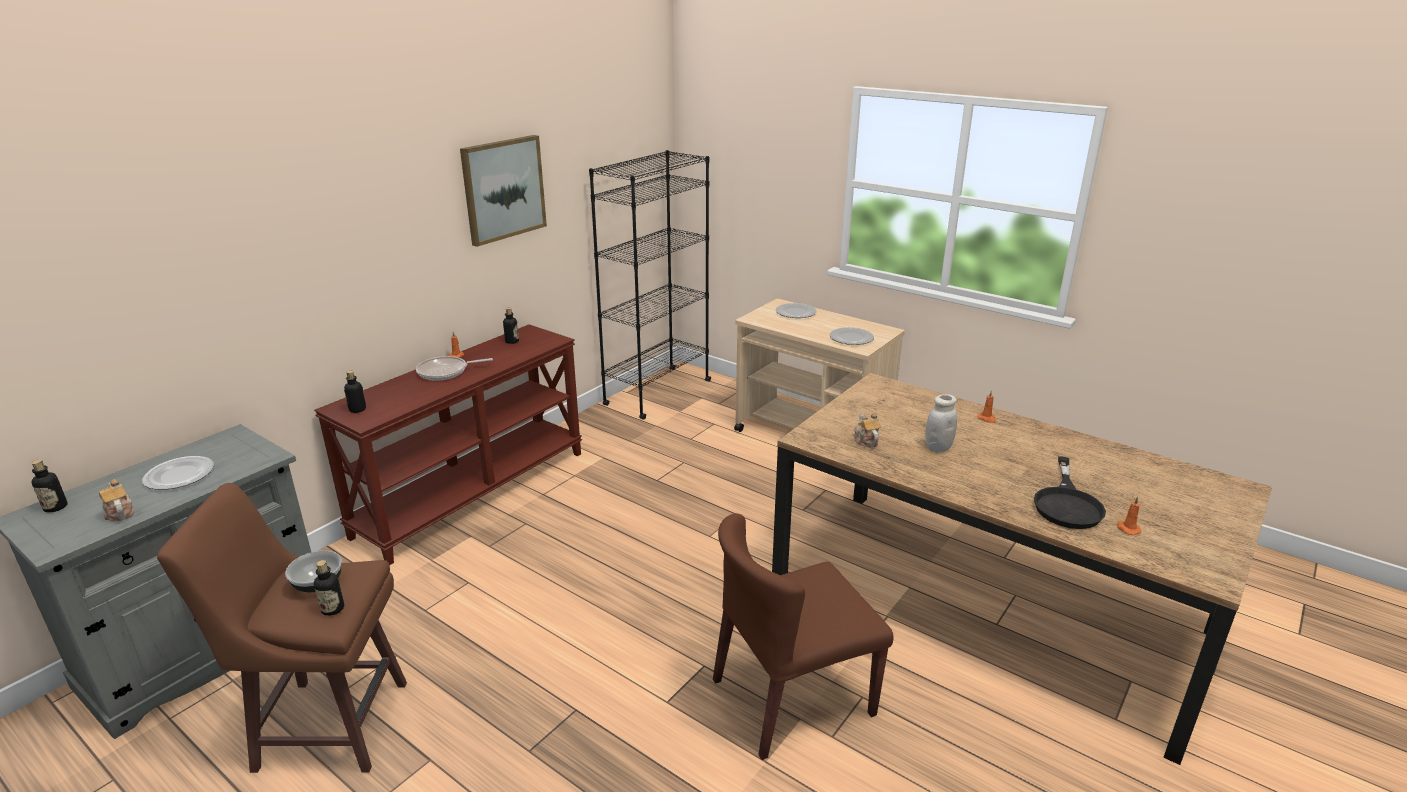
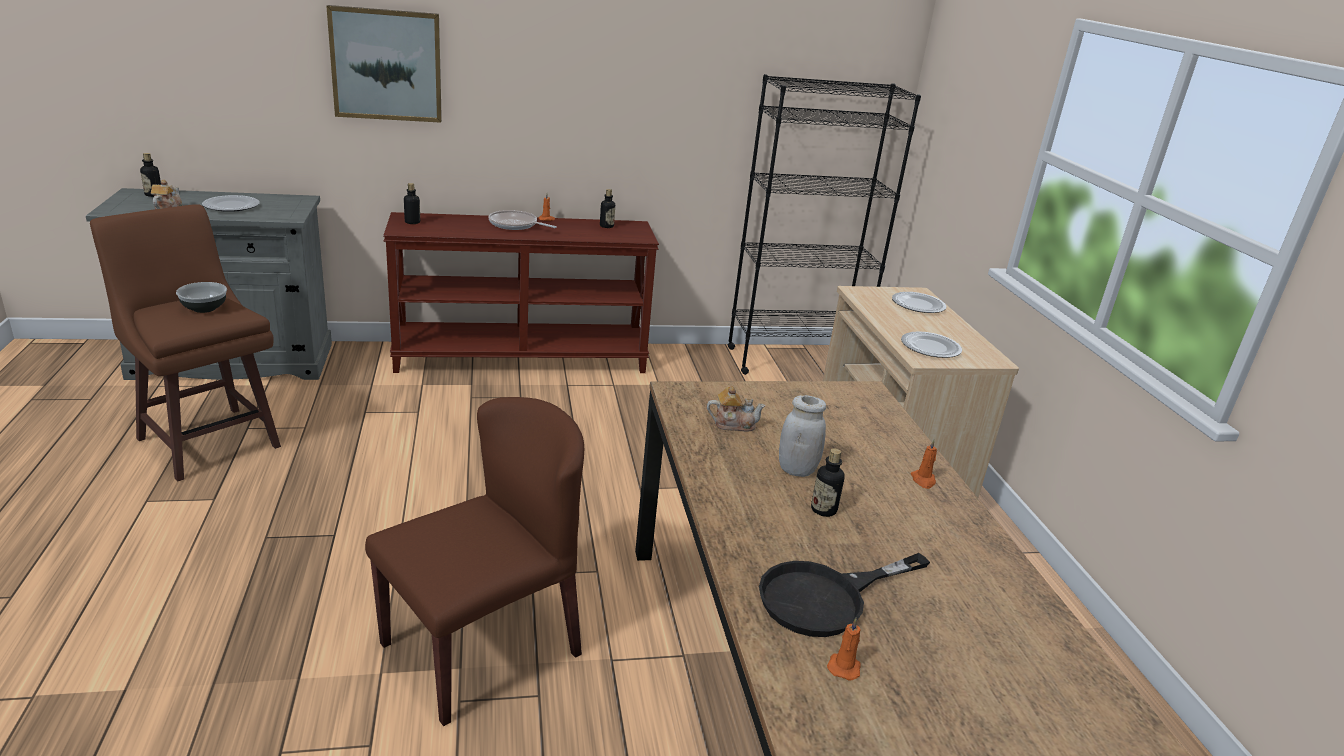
camera: 40 degrees right, 0 degrees up
(332, 609) = (181, 324): bottle -> bottle (823, 510)
(503, 189) = (646, 67): picture -> picture (386, 65)
(791, 698) = (482, 647): brown chair -> brown chair turned 120 degrees clockwise
(865, 440) = (733, 424): teapot -> teapot turned 60 degrees clockwise

